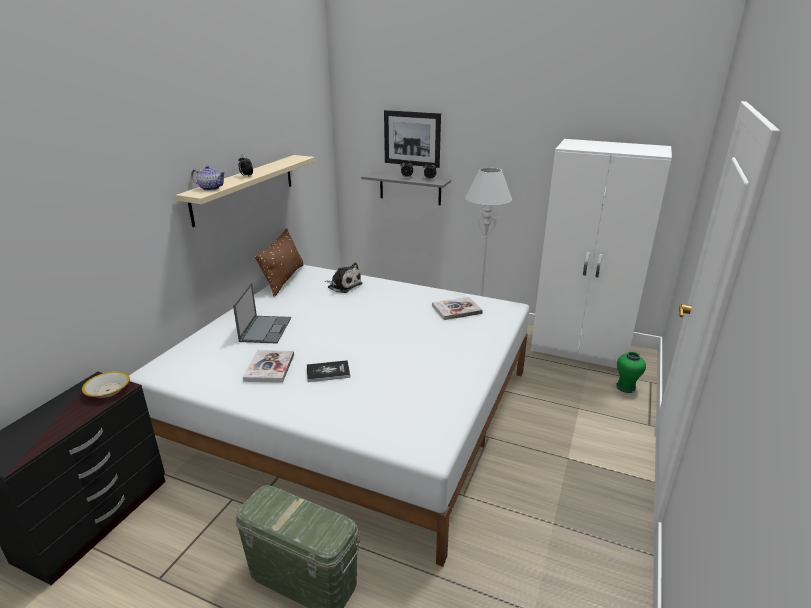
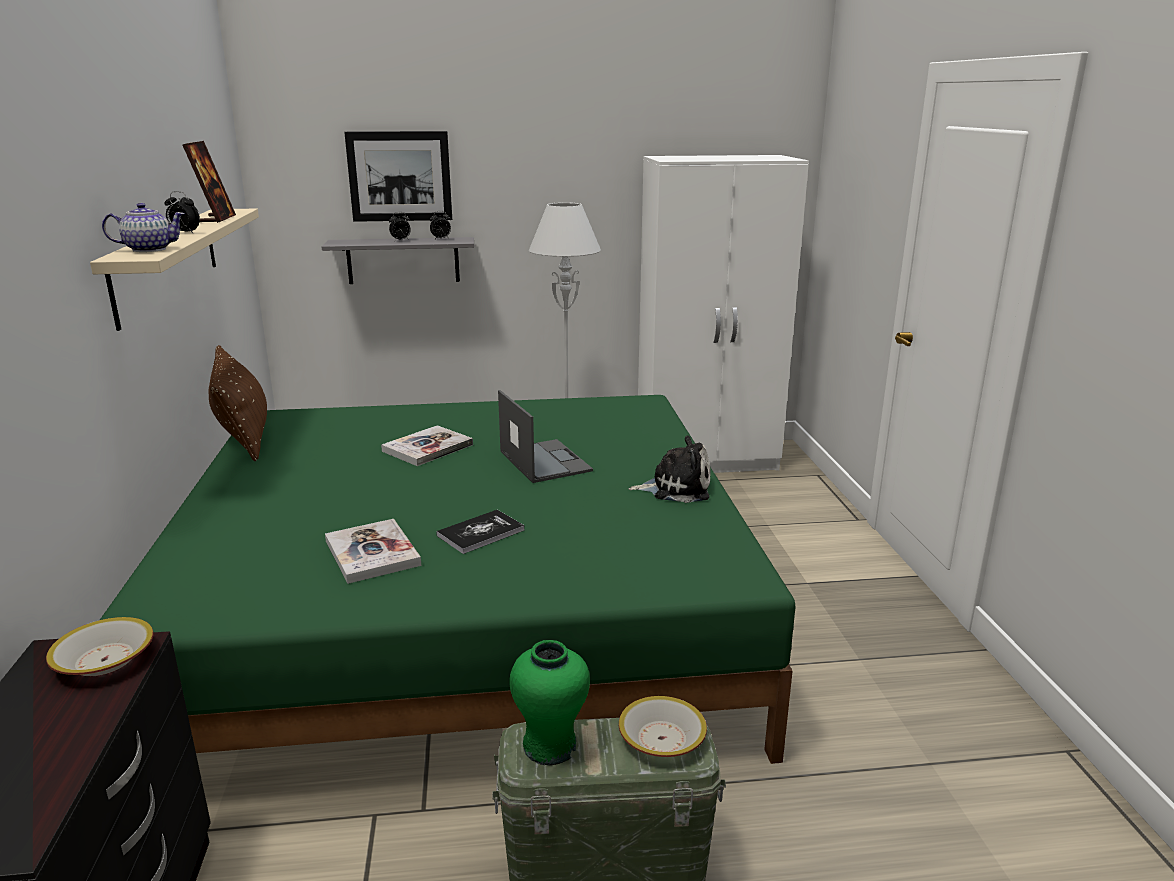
camera: 30 degrees left, 5 degrees down
(265, 329) = (297, 506): laptop -> laptop (544, 461)
(279, 165) = (215, 219): none -> picture frame
(322, 526) = (661, 739): none -> bowl
(343, 285) = (365, 423): plush toy -> plush toy (676, 488)
(354, 409) = (466, 617): white bed -> green bed
(456, 309) = (578, 418): book -> book (427, 448)
(625, 387) = (797, 487): green vase -> green vase (550, 745)

